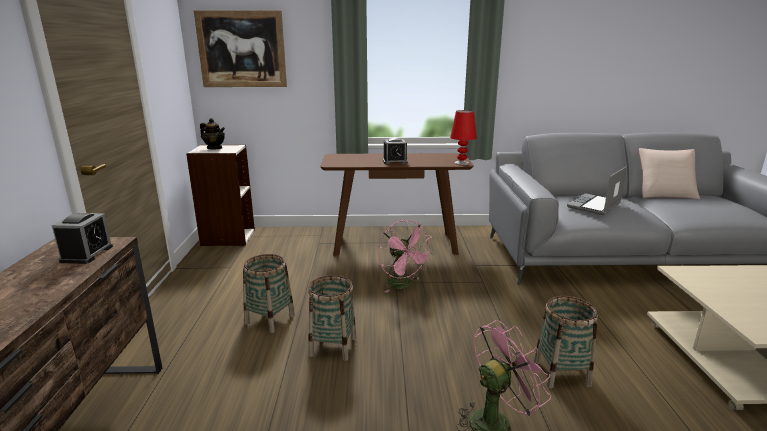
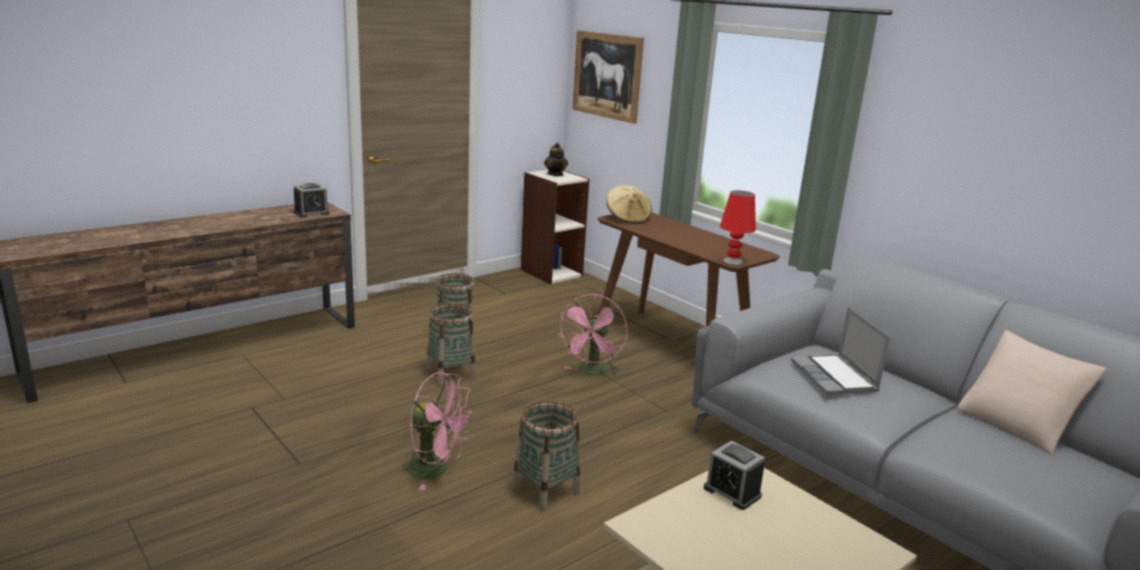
camera: 50 degrees right, 0 degrees up
(339, 161) = (628, 218): none -> beige hat
(395, 161) = (674, 236): alarm clock -> alarm clock (732, 492)
(594, 206) = (835, 377): laptop -> laptop turned 105 degrees counterclockwise

